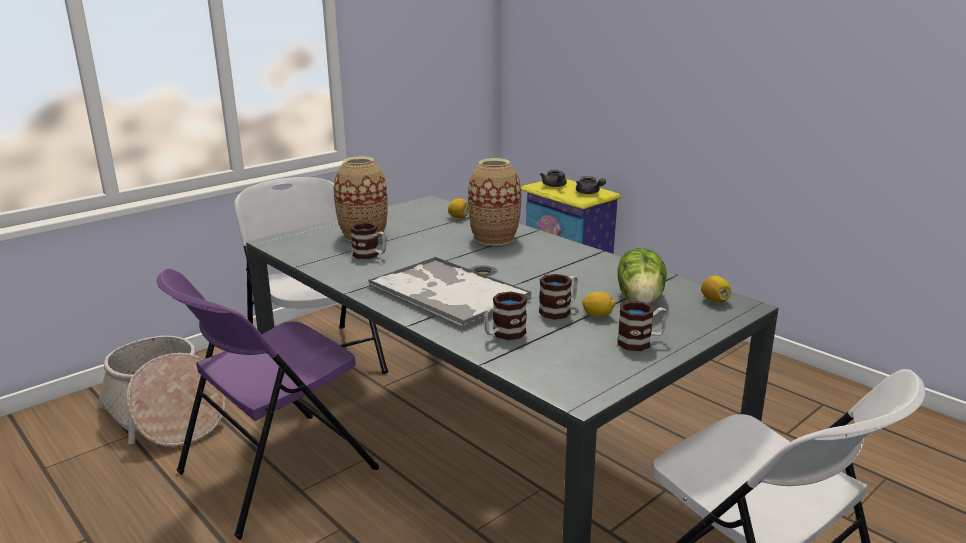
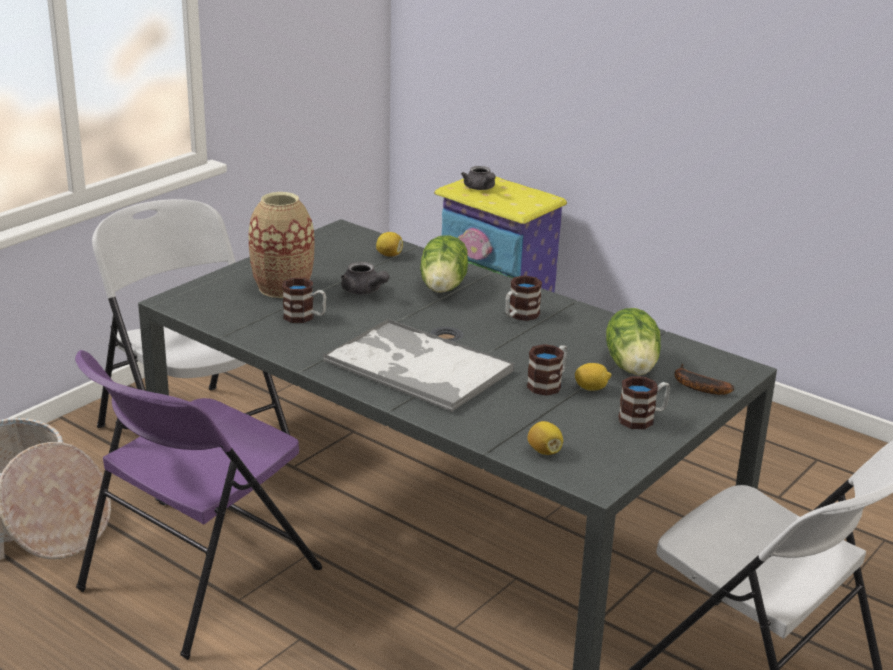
camera: 10 degrees left, 5 degrees up
(494, 238) = (444, 287): vase -> lettuce
(503, 334) = (497, 416): mug -> mug (519, 316)
(589, 193) = (527, 199): grey teapot -> grey teapot (364, 291)
(698, 317) = (696, 386): none -> banana
(714, 300) = (710, 364): lemon -> lemon (544, 451)

